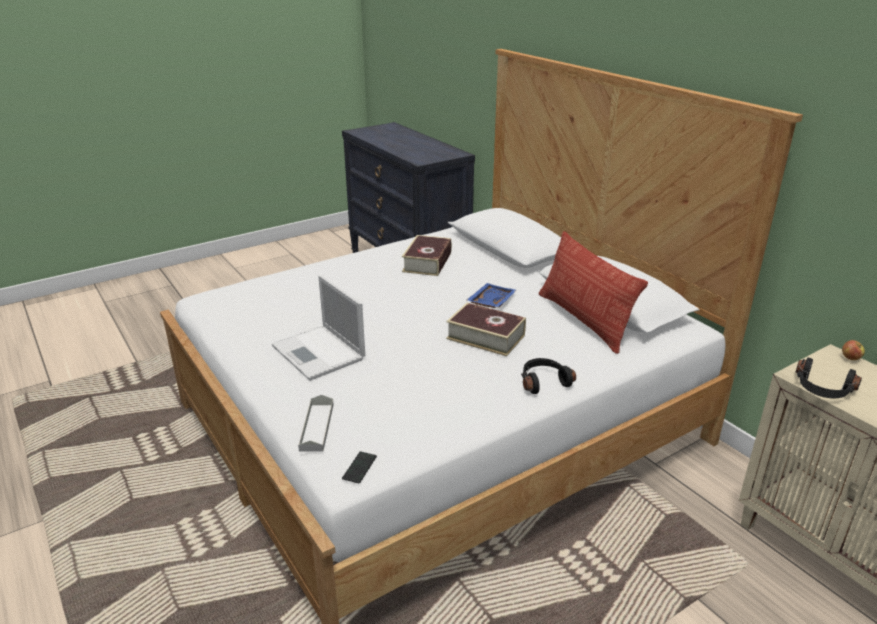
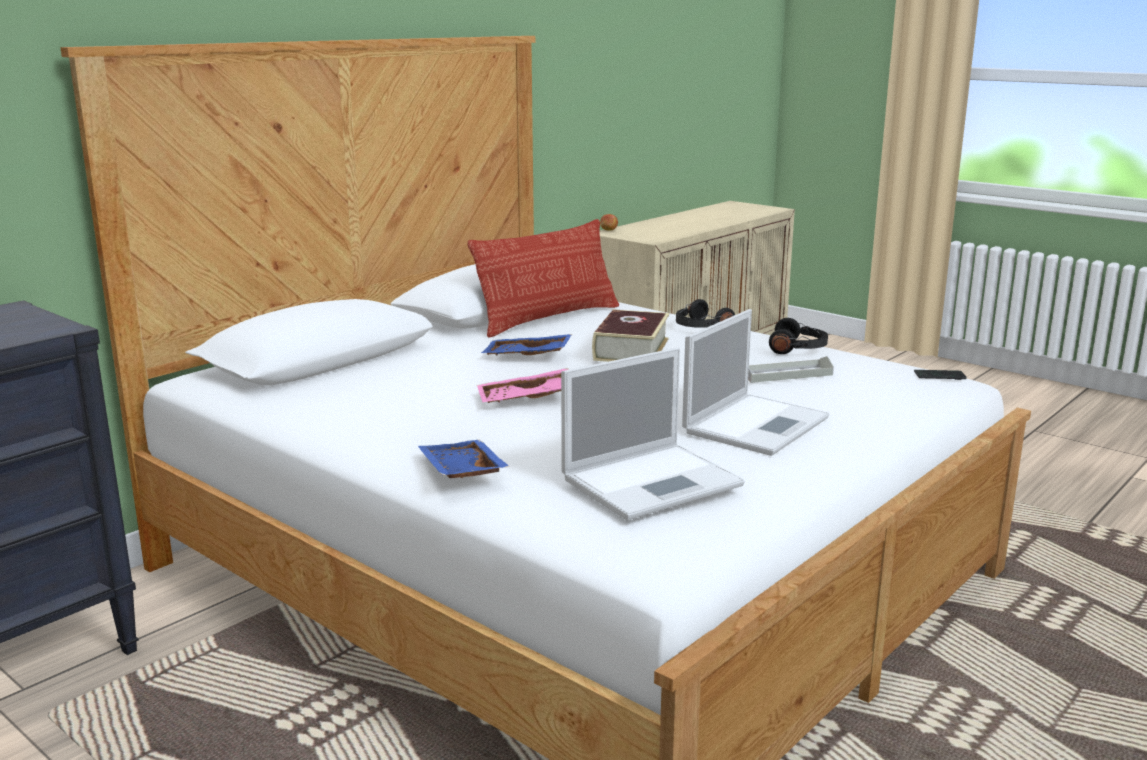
camera: 105 degrees left, 10 degrees down
(264, 304) = (654, 481): none -> laptop
(317, 427) = (909, 399): grey tray -> grey tray (786, 374)
(321, 269) = (460, 472): none -> blue tray
(404, 291) = (527, 399): none -> pink tray
(427, 262) = (399, 399): book -> none
(822, 390) = (668, 237): black headphones -> black headphones (798, 349)

